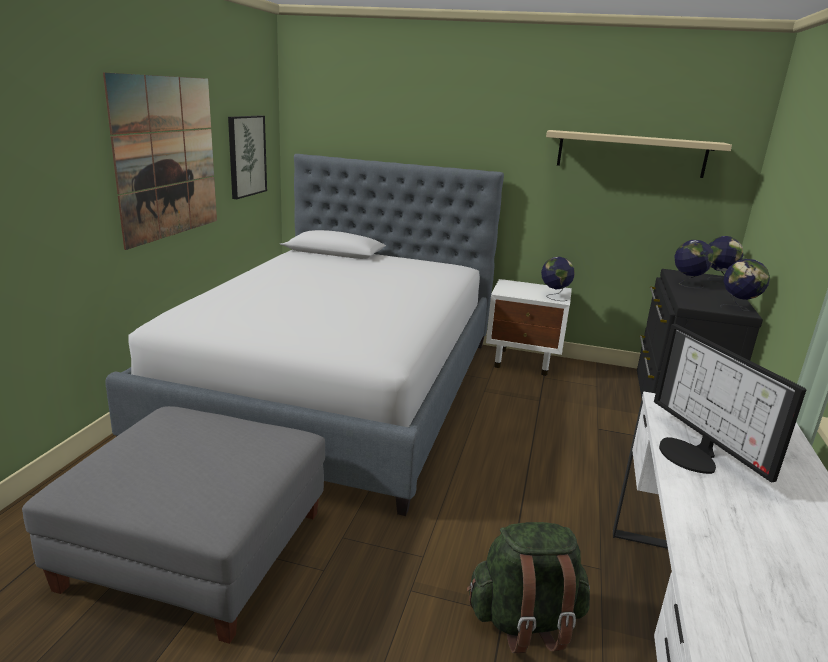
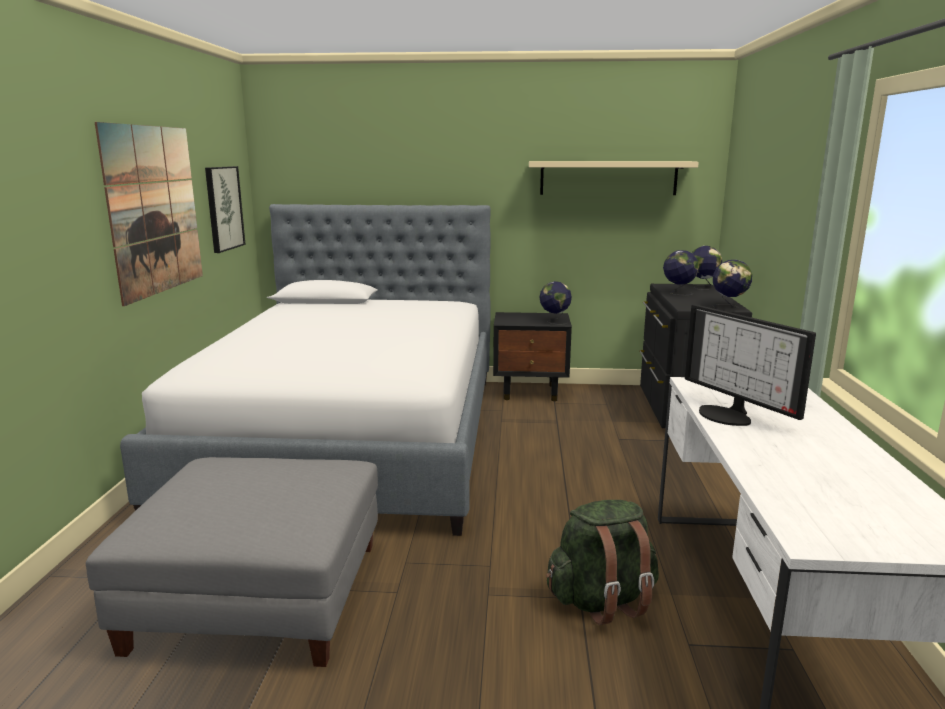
camera: 10 degrees left, 5 degrees down
(524, 362) = (531, 392): white nightstand -> black nightstand

